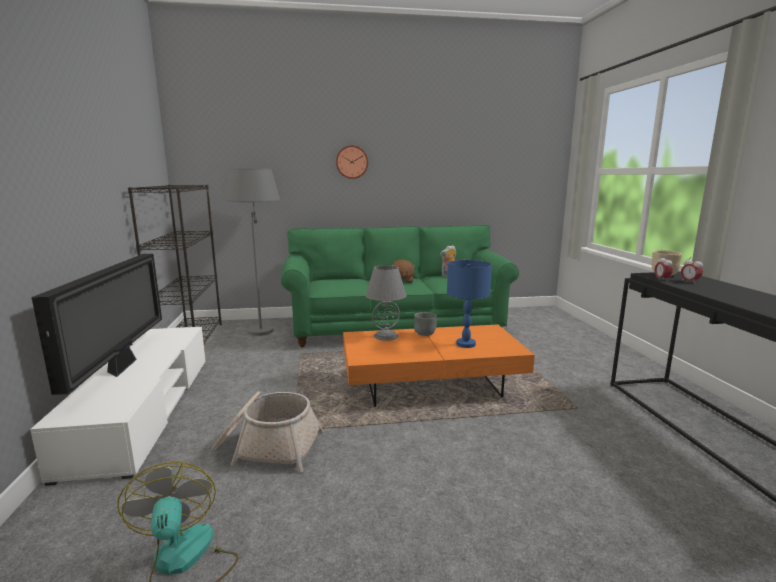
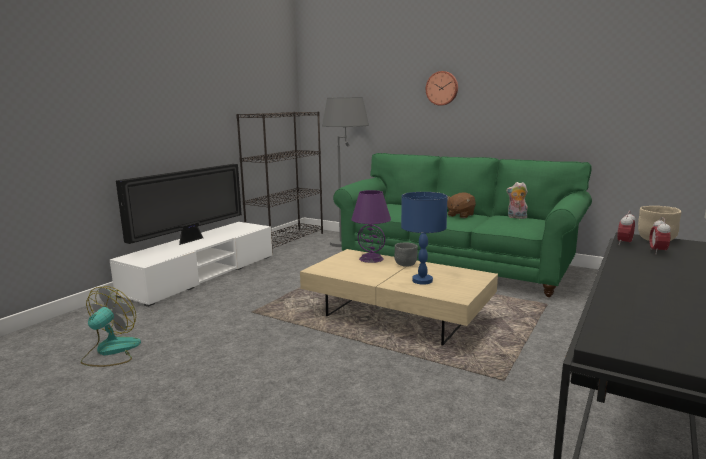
camera: 40 degrees right, 0 degrees up
(268, 446) = (226, 316): basket -> none
(385, 336) = (371, 259): grey table lamp -> purple table lamp
(431, 386) = (397, 317): orange coffee table -> beige coffee table

